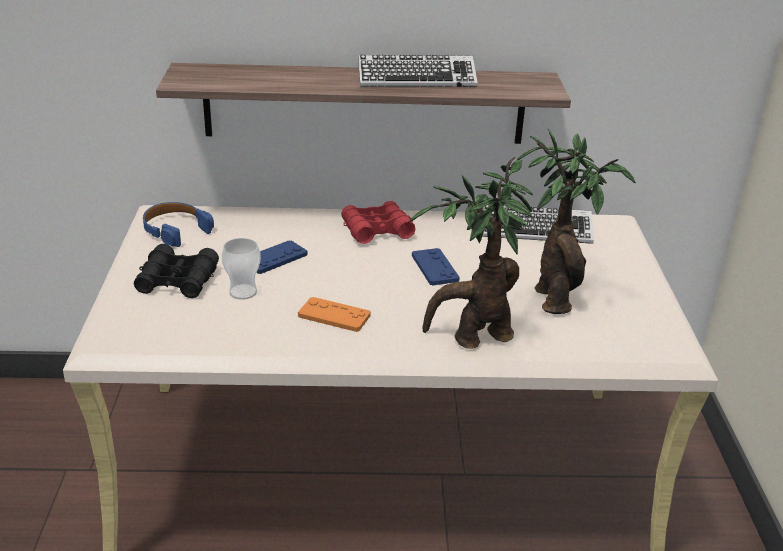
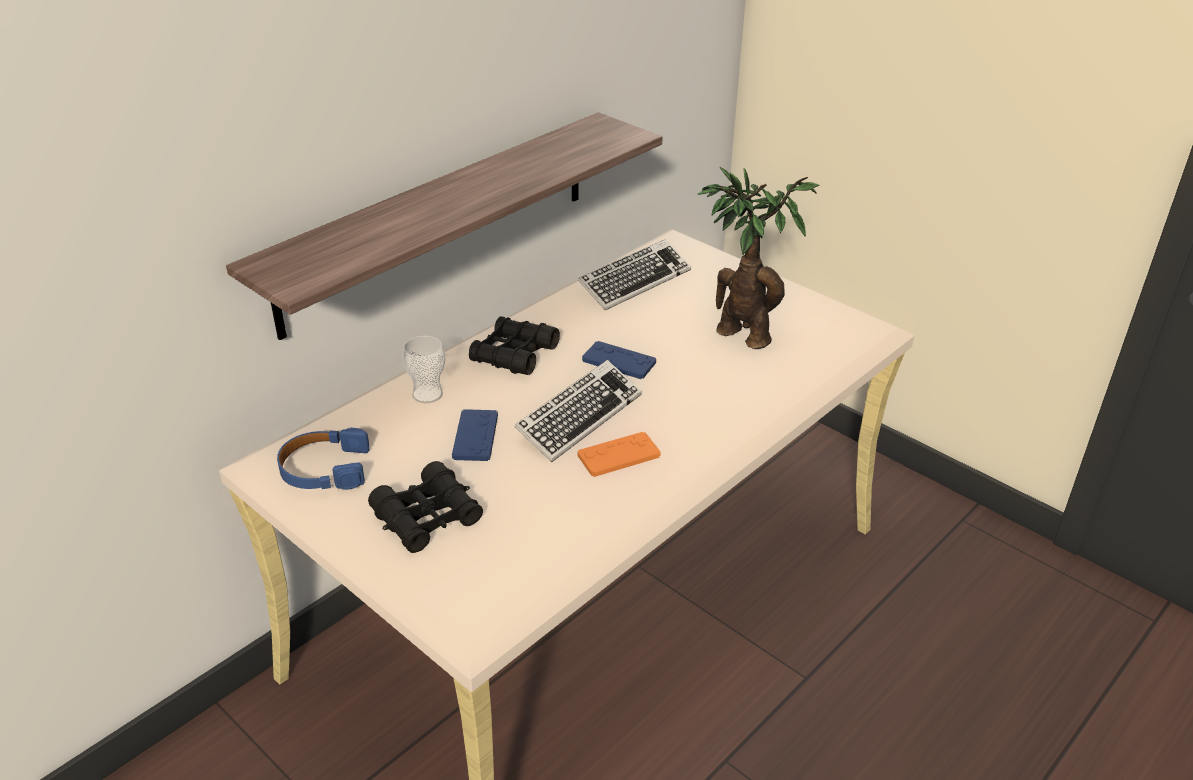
camera: 45 degrees left, 5 degrees up
(243, 292) = (507, 487): cup -> cup (427, 394)
(377, 230) = (514, 355): red binoculars -> black binoculars
(416, 79) = (509, 171): keyboard -> keyboard (579, 417)
(474, 337) = (744, 403): potted plant -> none

